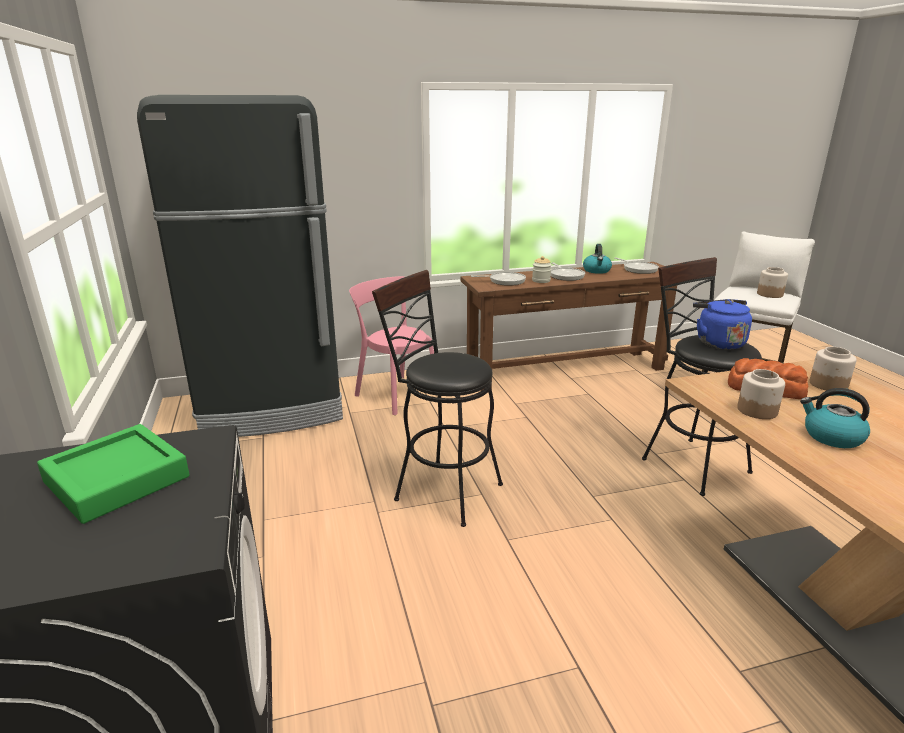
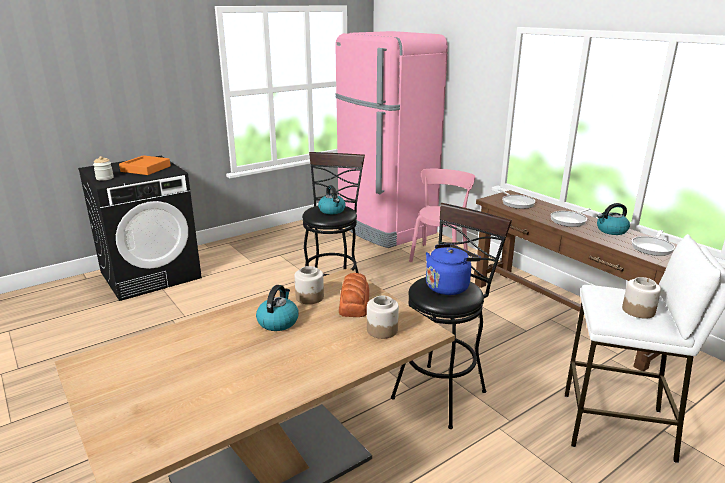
camera: 70 degrees right, 0 degrees up
(117, 479) = (145, 169): green tray -> orange tray
(273, 408) = (385, 228): black fridge -> pink fridge
(453, 361) = (332, 210): none -> kettle
(541, 280) = (538, 213): jar -> jar (105, 178)

